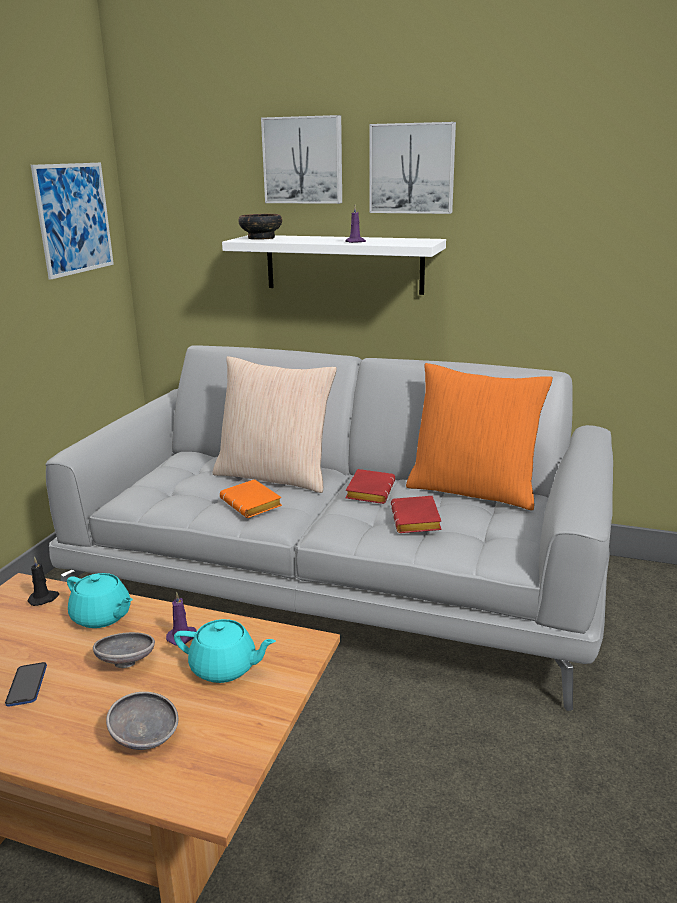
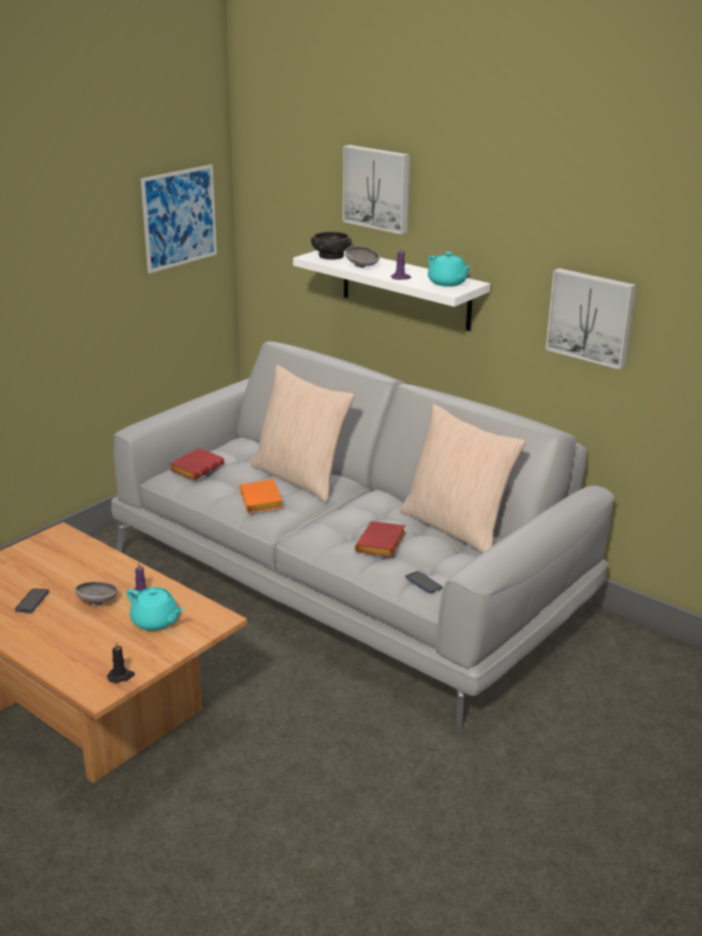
camera: 20 degrees right, 5 degrees up
(44, 599) = (70, 545): black candle -> black candle (121, 676)
(102, 617) = (99, 567): turquoise teapot -> turquoise teapot (447, 283)
(146, 738) = (83, 651): grey bowl -> grey bowl (362, 267)
(369, 491) = (365, 509): red book -> red book (197, 468)
(412, 168) = (465, 213): picture -> picture (591, 317)
(473, 490) = (456, 527): orange pillow -> beige pillow
(495, 549) = (423, 583): none -> phone

